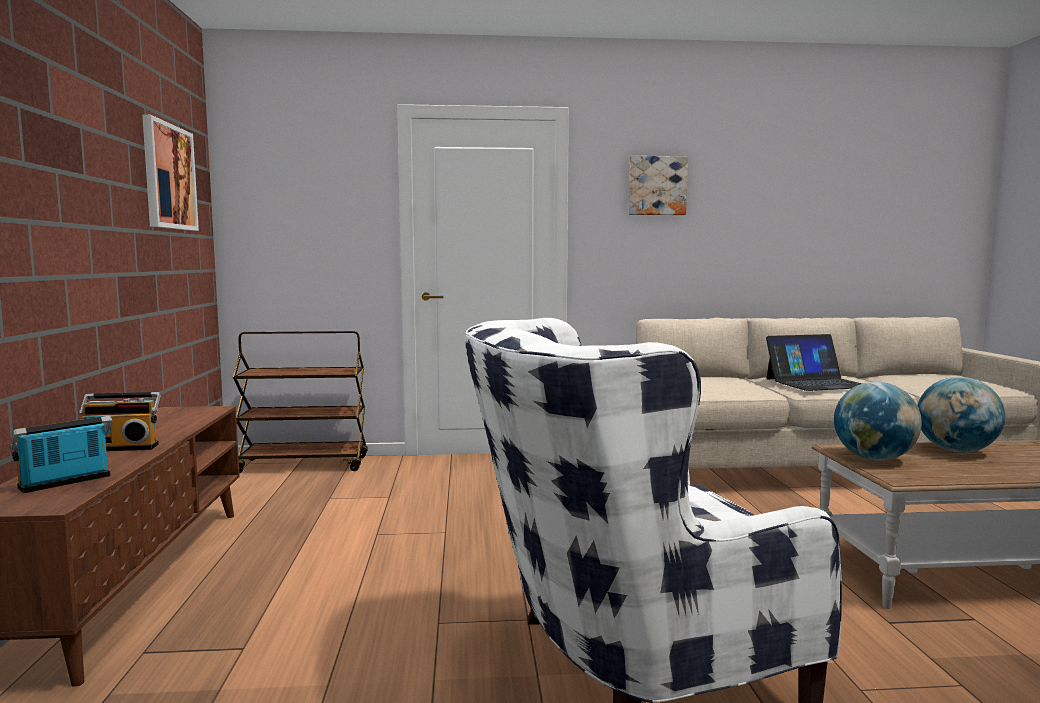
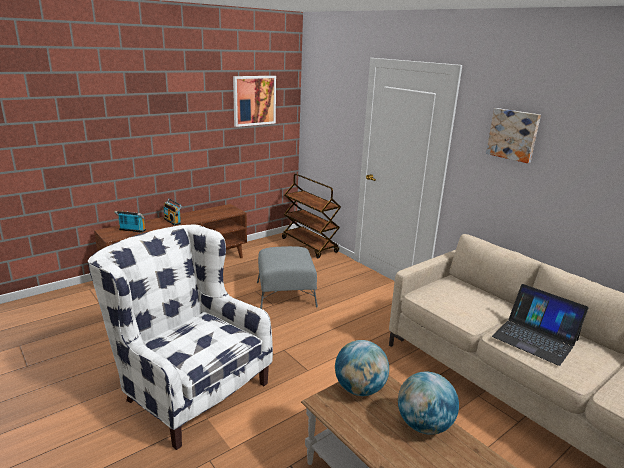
camera: 55 degrees right, 15 degrees up
(426, 515) = (286, 294): none -> grey ottoman

